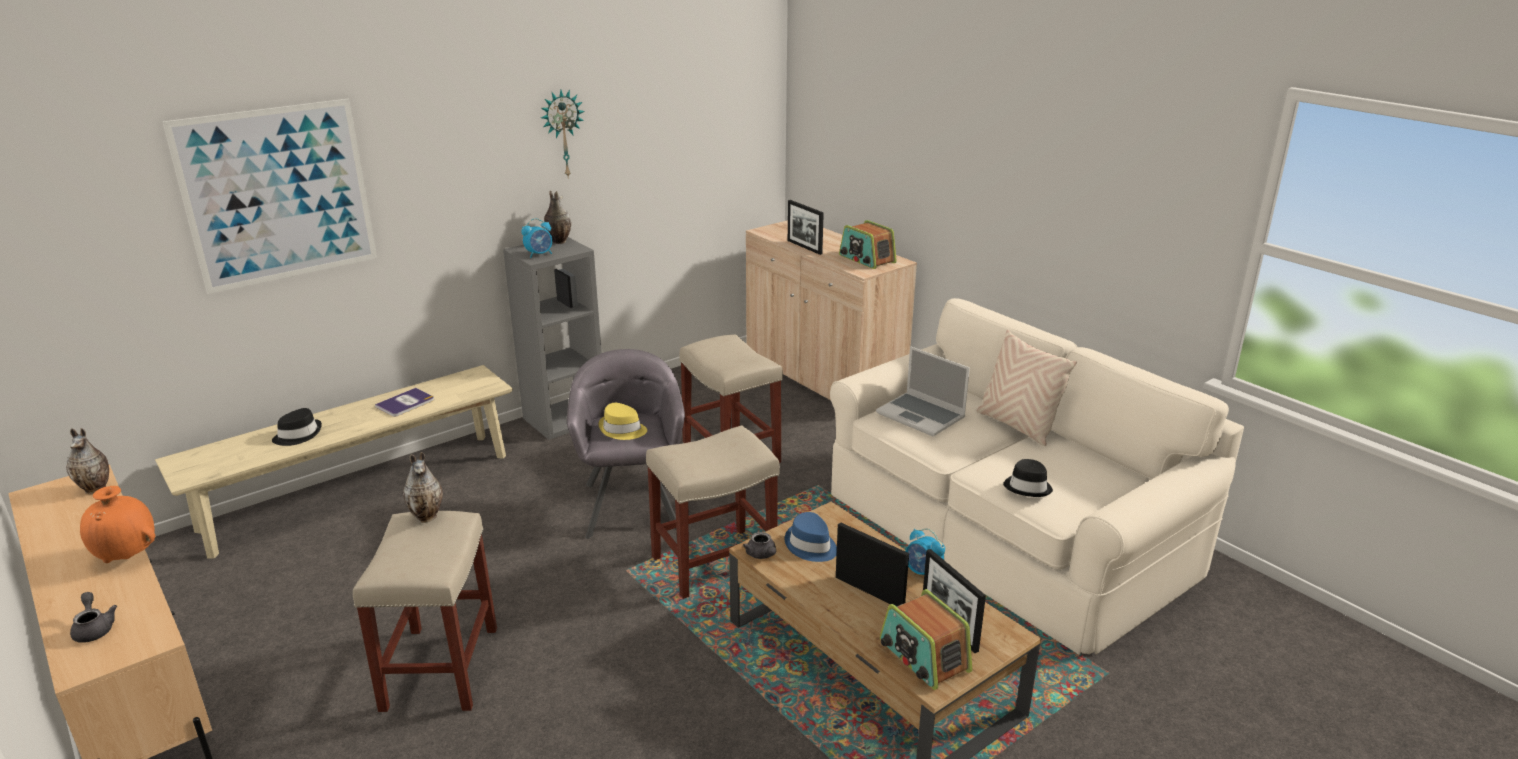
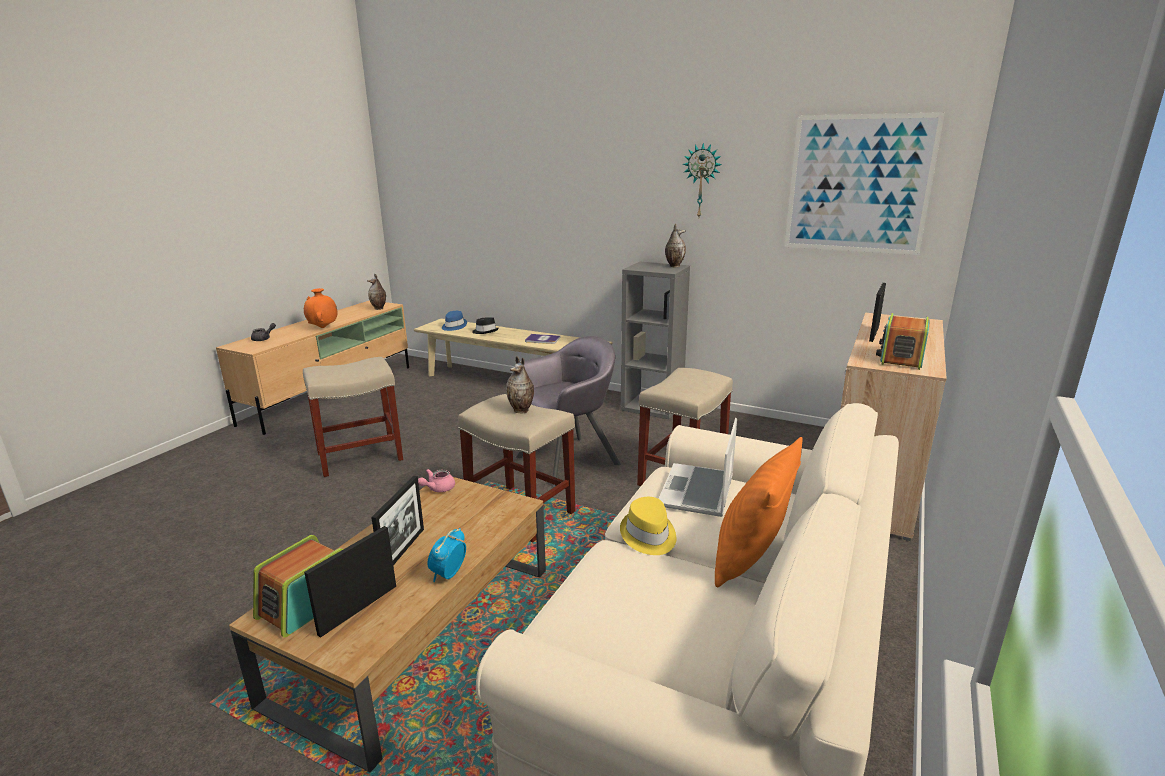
camera: 65 degrees right, 5 degrees down
(278, 195) = (512, 186): picture -> picture (858, 184)
(428, 516) = (375, 361): vase -> vase (522, 410)
(539, 254) = (643, 267): alarm clock -> none
(622, 430) = (555, 391): yellow hat -> yellow hat (648, 535)
(762, 555) = (438, 489): grey teapot -> pink teapot
(811, 546) = (463, 506): blue hat -> blue hat (453, 326)
(1017, 426) = (750, 559): beige pillow -> orange pillow
(1028, 487) = (600, 589): black hat -> none

